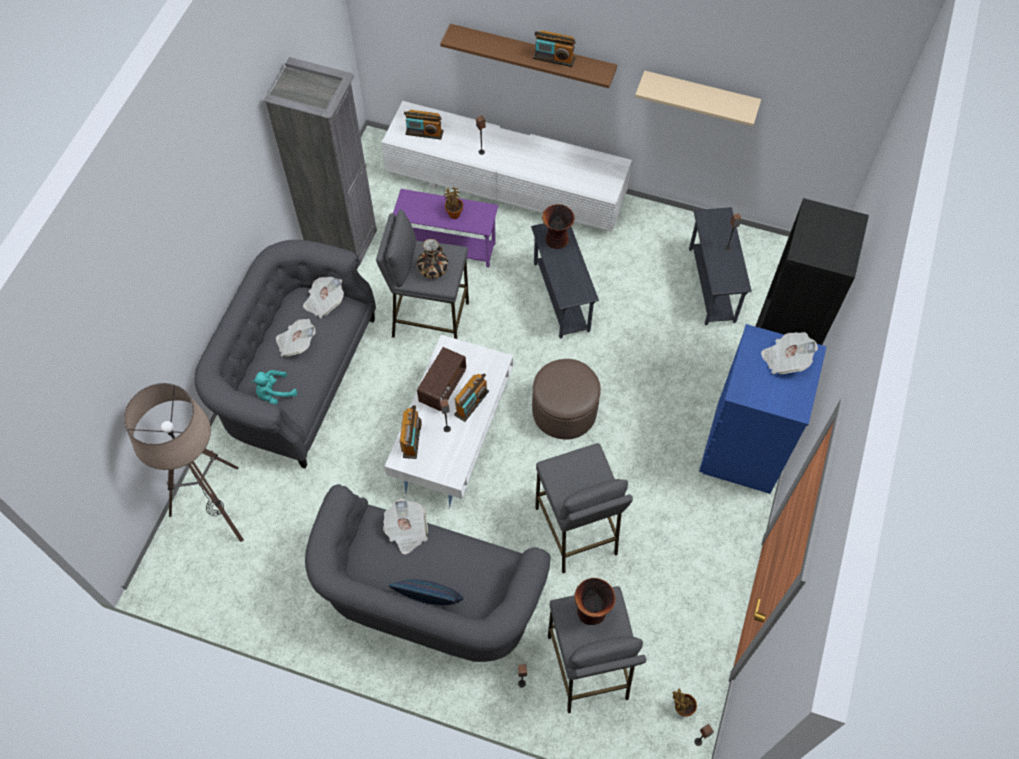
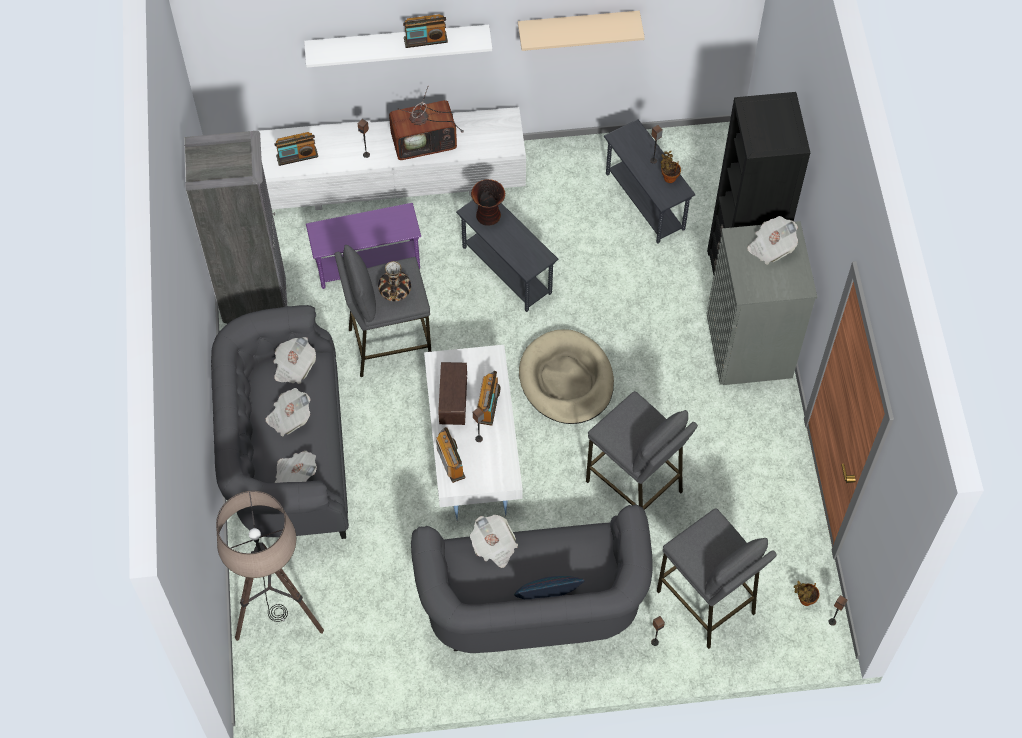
camera: 25 degrees left, 0 degrees up
(274, 394) = (296, 474): turquoise plush toy -> newspaper
(454, 213) = (373, 227): potted plant -> potted plant (669, 177)
(532, 55) = (397, 43): brown shelf -> white shelf
(536, 159) = (425, 141): none -> television
(564, 411) = (566, 380): brown ottoman -> beige dog bed
(592, 612) = (704, 539): vase -> none
(743, 451) = (749, 349): blue dresser -> grey dresser

